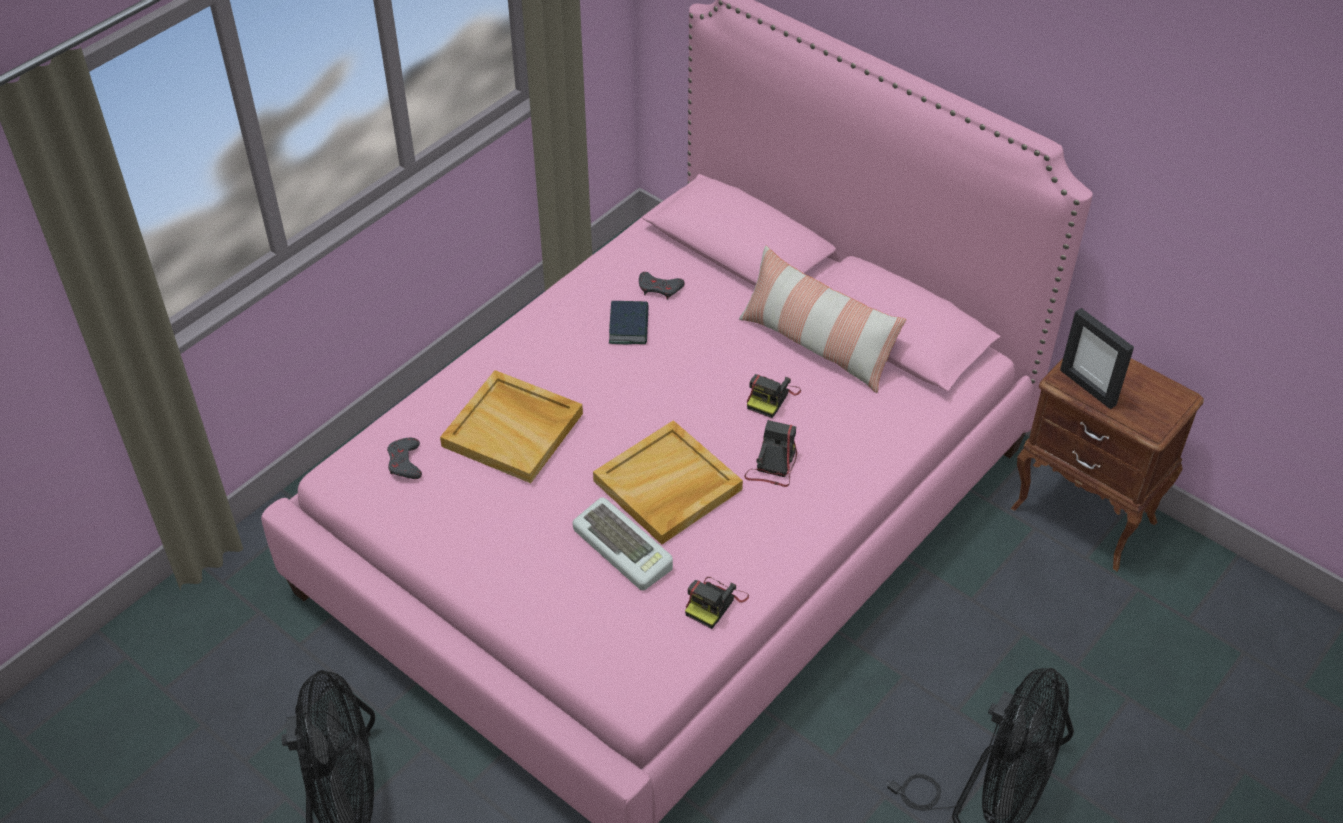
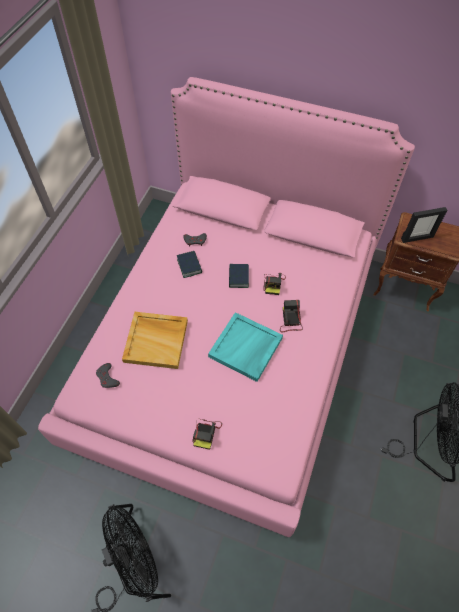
camera: 20 degrees left, 10 degrees up
(625, 548) = (240, 390): keyboard -> none
(667, 486) = (245, 348): beige tray -> turquoise tray
(710, 370) = (238, 277): none -> book
(715, 603) = (296, 406): camera -> camera (206, 433)
(816, 345) = (282, 249): pillow -> none
(1088, 387) = (417, 238): picture frame -> picture frame turned 45 degrees counterclockwise

